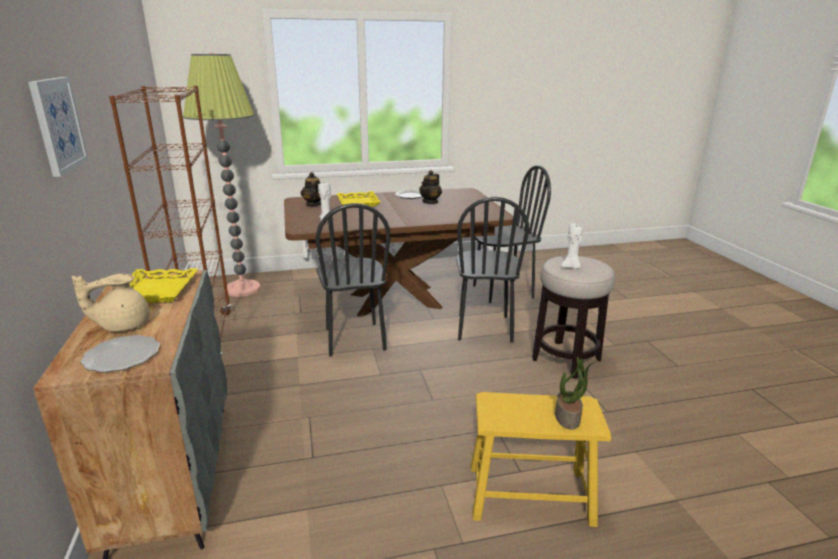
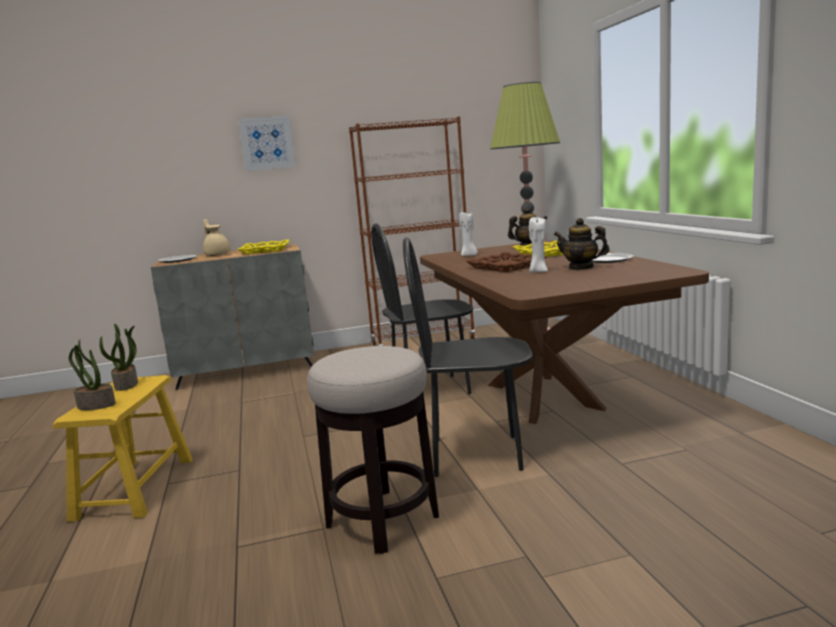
camera: 90 degrees right, 10 degrees down
(400, 214) = (506, 266): none -> brown tray
(502, 291) = (630, 465): black chair -> none
(507, 413) = (127, 385): none -> potted plant
(571, 267) = (352, 353): white candle -> white candle (538, 272)

